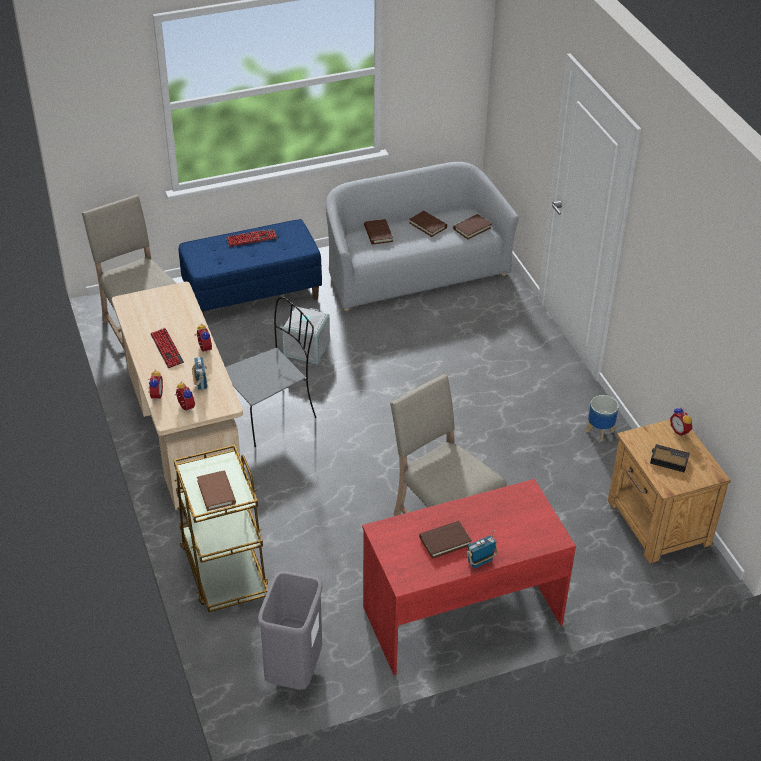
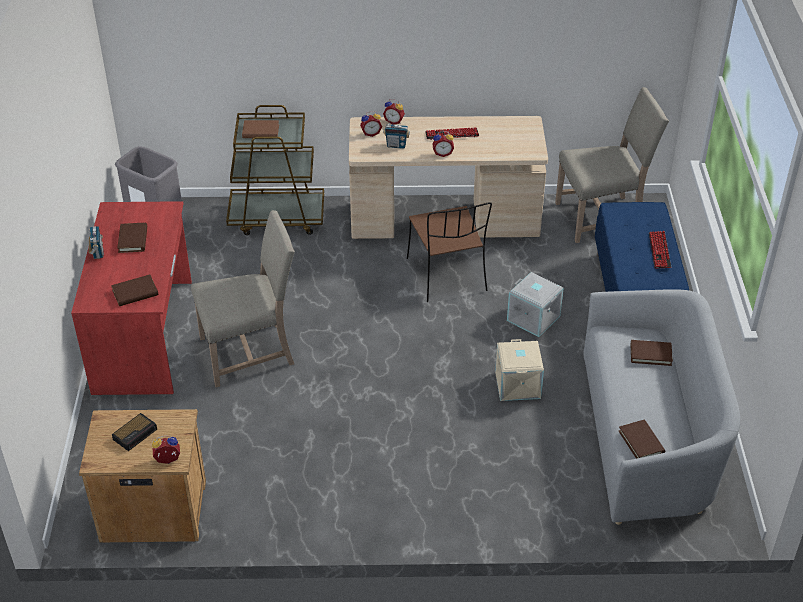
camera: 110 degrees right, 0 degrees up
(271, 413) = (447, 276): grey chair -> brown chair
(394, 343) = (518, 385): none -> beige storage box
(428, 225) = (658, 402): brown book -> brown book (135, 293)
(600, 431) = (302, 512): planter -> none

